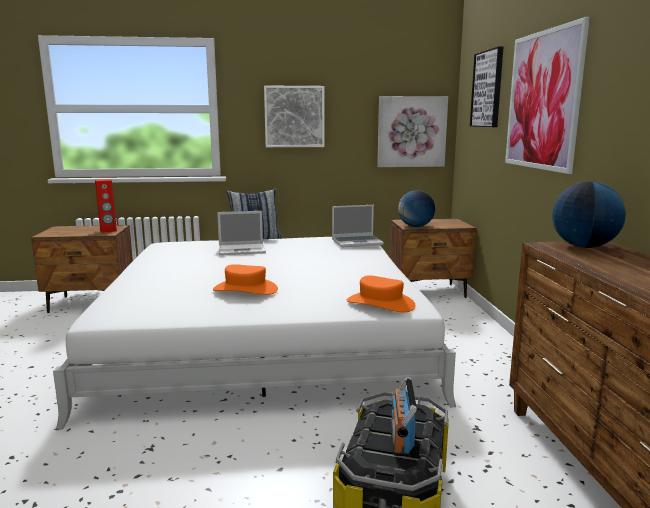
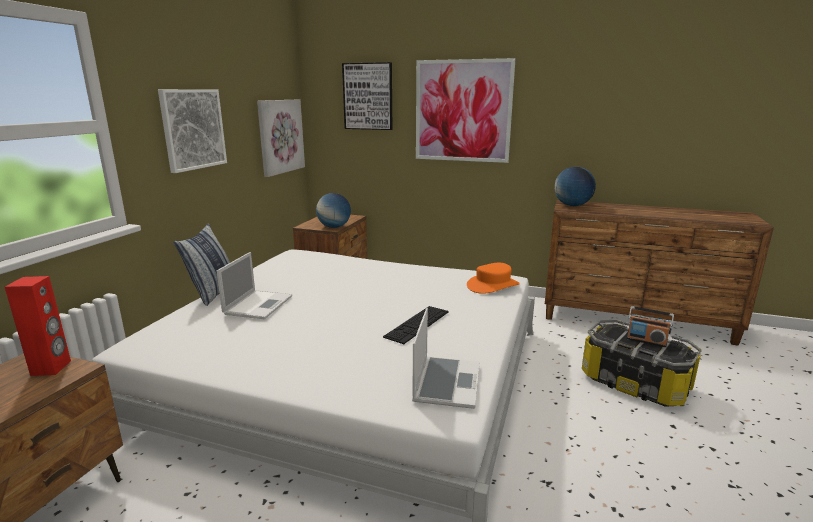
camera: 65 degrees left, 5 degrees up
(245, 289) = (417, 324): orange hat -> keyboard
(357, 242) = (317, 256): laptop -> laptop (446, 382)

